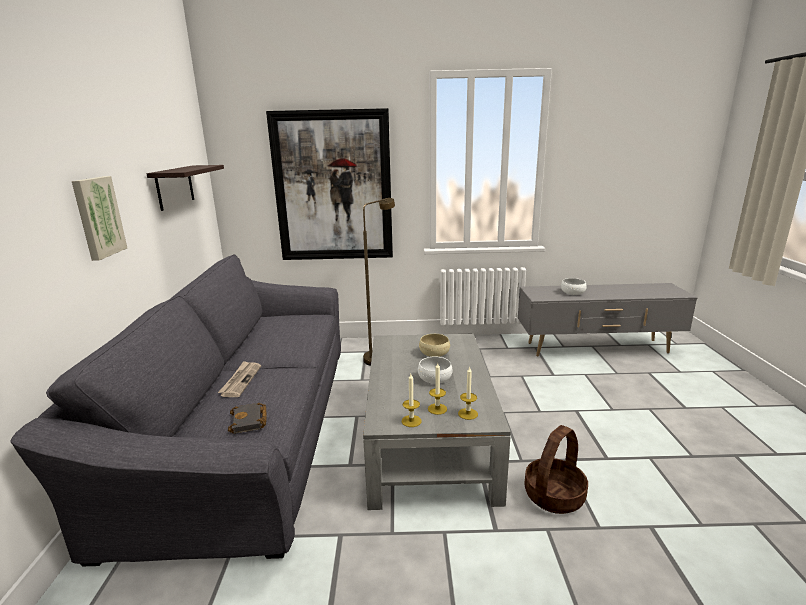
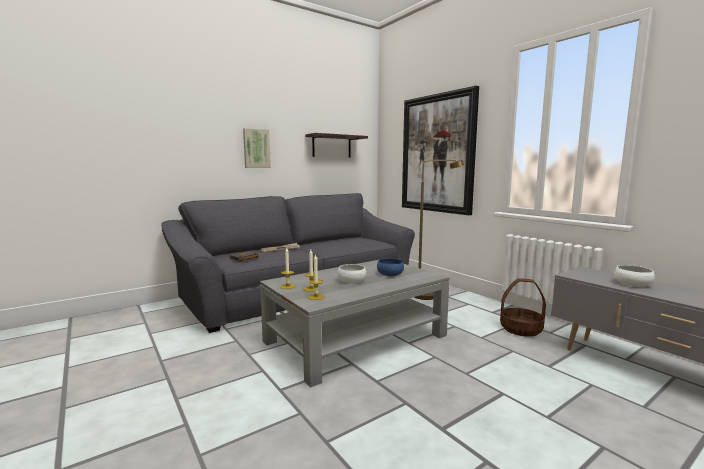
camera: 55 degrees right, 10 degrees down
(434, 353) = (390, 274): beige bowl -> blue bowl
(554, 495) = (347, 407): basket -> basket (521, 329)

